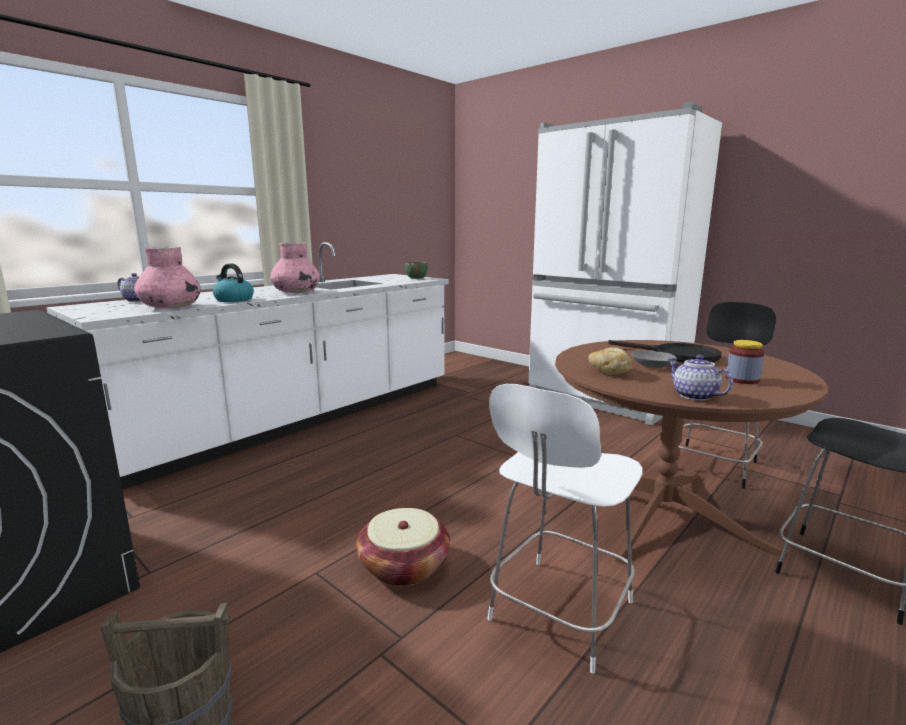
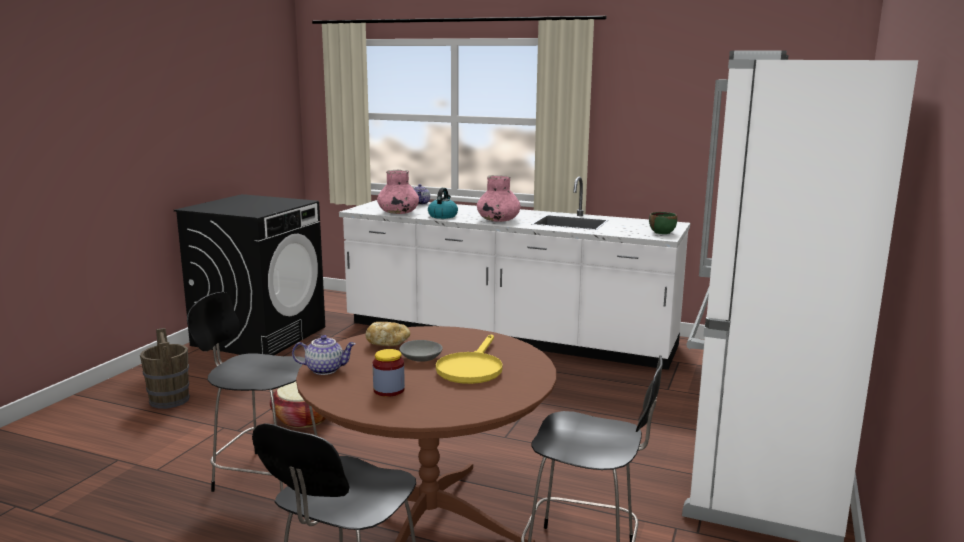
camera: 70 degrees right, 0 degrees up
(558, 613) = (265, 476): white chair -> black chair
(677, 356) = (471, 368): black frying pan -> yellow frying pan
(693, 396) = (325, 369): teapot -> teapot turned 45 degrees clockwise

